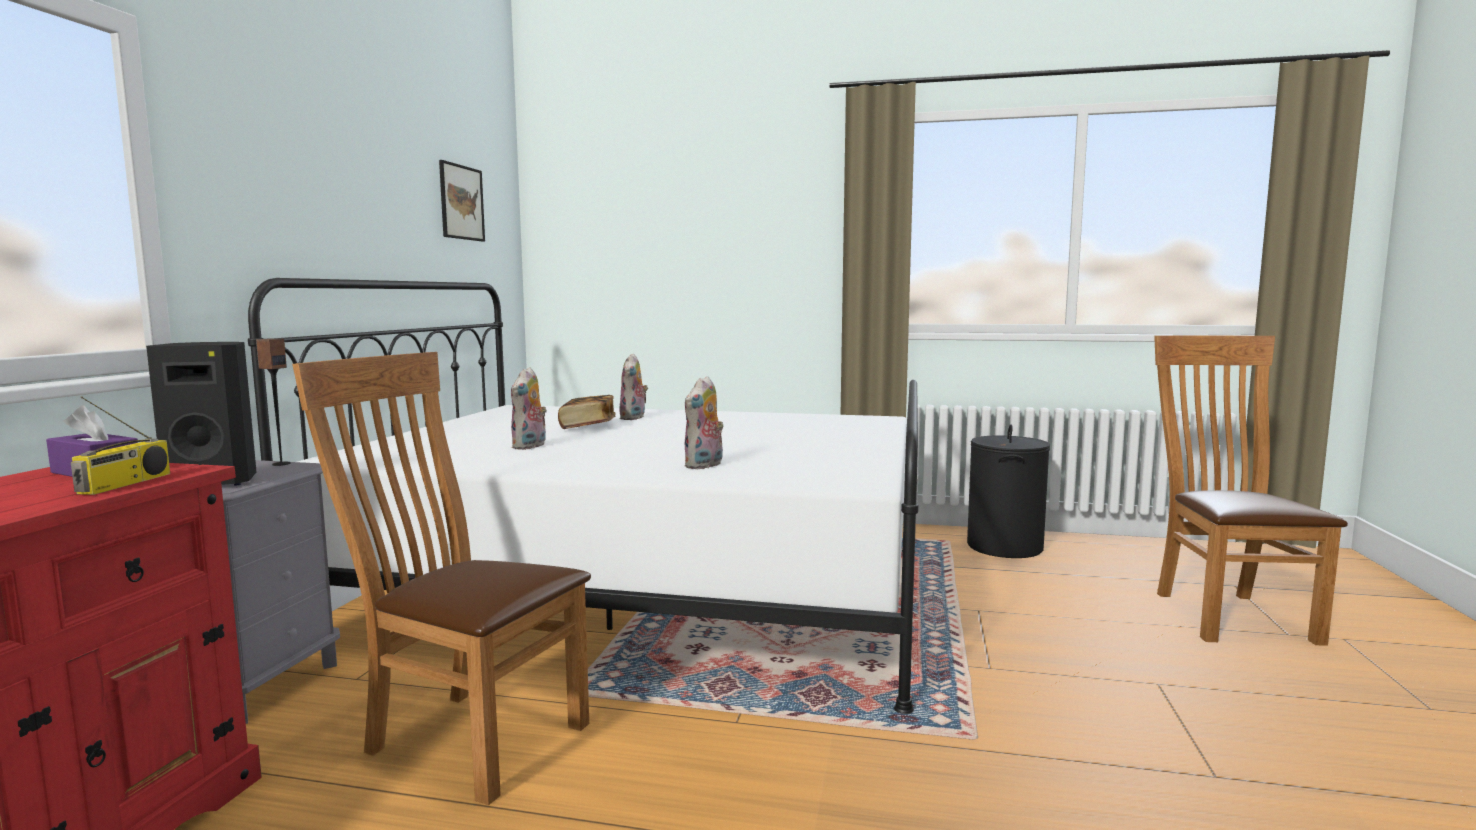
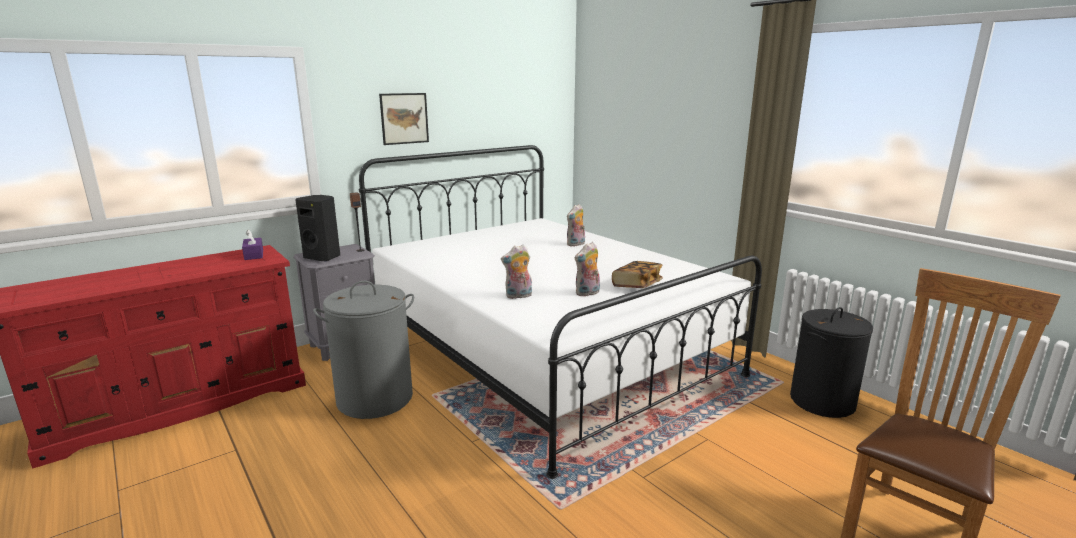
camera: 40 degrees right, 10 degrees up
(125, 484) = (246, 264): radio -> none
(461, 202) = (517, 97): picture -> picture (404, 118)
(466, 737) = (375, 398): brown chair -> grey laundry basket
(530, 446) = (478, 258): plush toy -> plush toy (587, 293)
(588, 426) = (537, 247): book -> book (636, 285)

